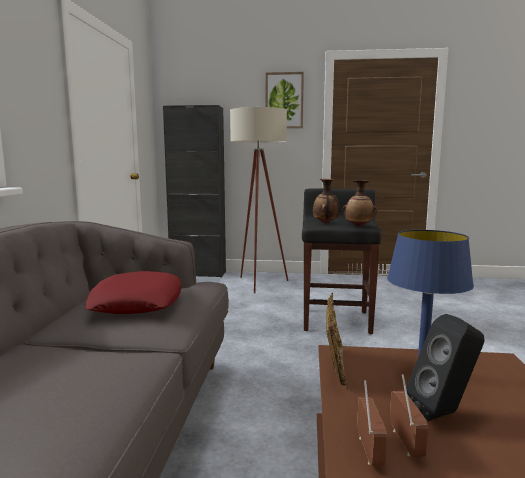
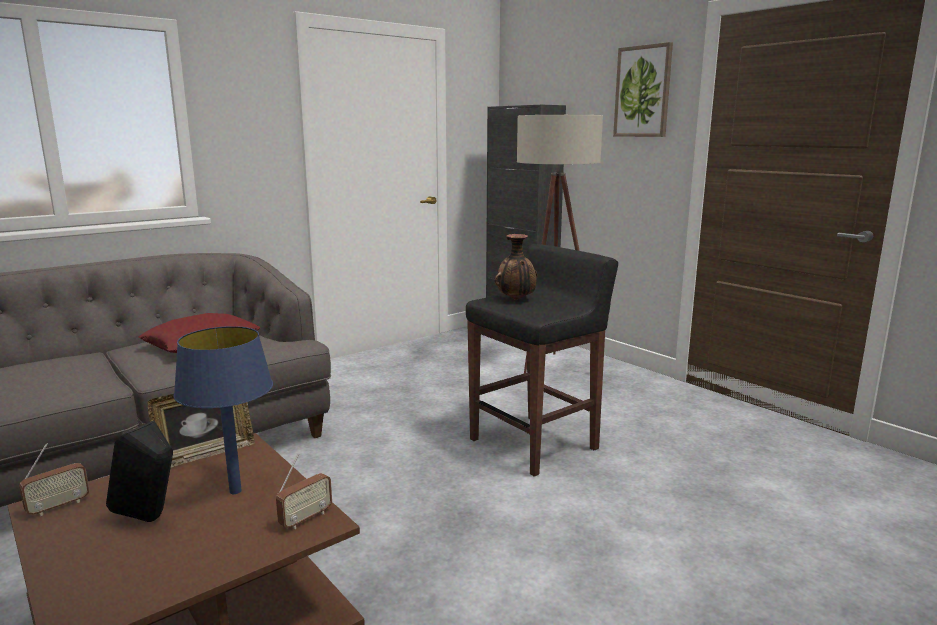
camera: 45 degrees right, 5 degrees up
(358, 226) = (529, 313): vase -> none
(405, 443) = (81, 516): radio -> radio (306, 519)

